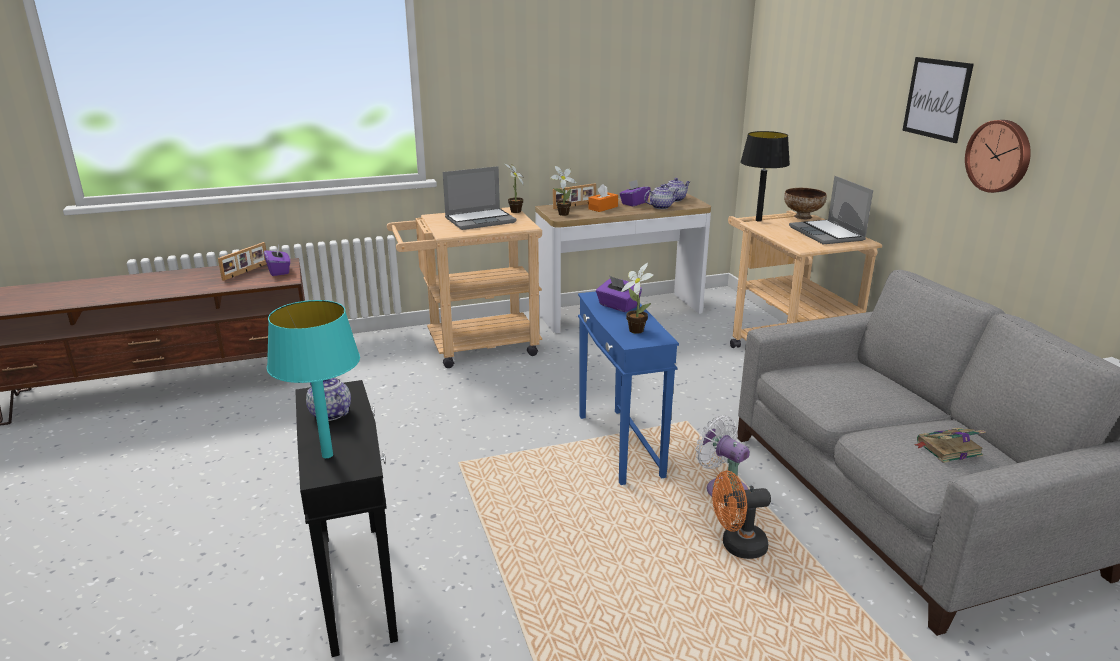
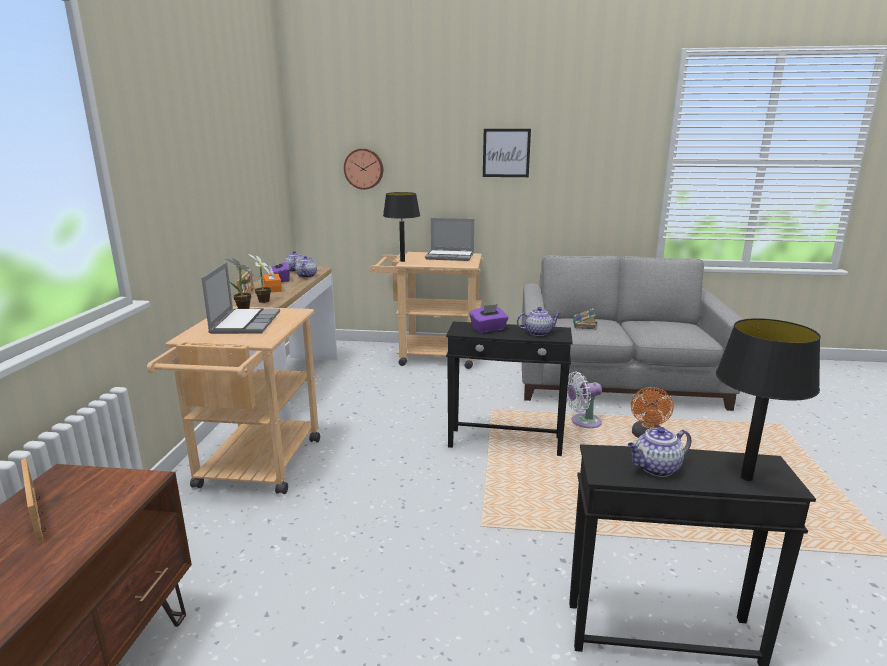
camera: 65 degrees left, 5 degrees down
(279, 271) = (90, 484): purple tissue box -> none
(327, 455) = (746, 478): turquoise table lamp -> black table lamp
(619, 446) = (505, 442): blue side table -> black side table
(635, 329) = (538, 332): potted plant -> teapot
(802, 216) = (410, 253): bowl -> none
(947, 449) = (672, 325): book -> book (584, 325)
(999, 156) = (561, 179): wall clock -> wall clock (364, 169)

